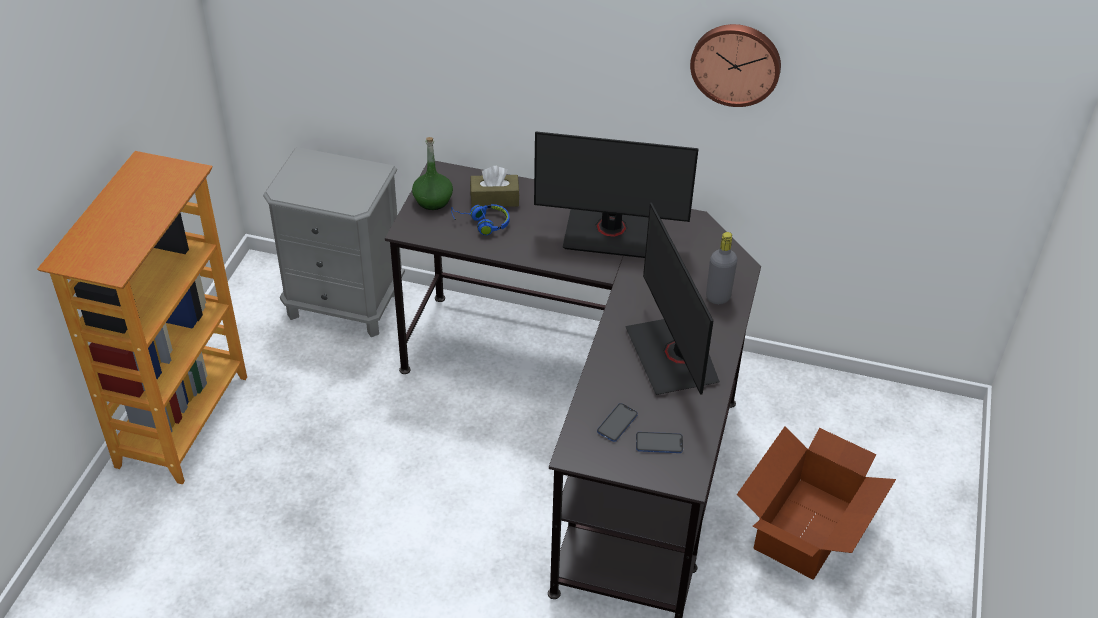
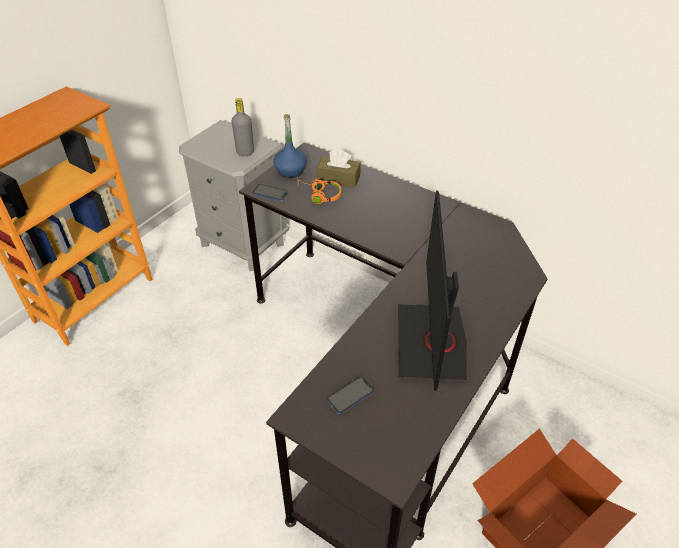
camera: 20 degrees right, 0 degrees up
(432, 200) = (290, 171): green bottle -> blue bottle
(482, 224) = (319, 195): blue headphones -> orange headphones
(610, 234) = (420, 223): monitor -> none
(659, 443) = (382, 428): phone -> phone (270, 193)
(718, 297) = (496, 297): grey bottle -> grey bottle (245, 152)
(736, 63) = (560, 78): wall clock -> none

